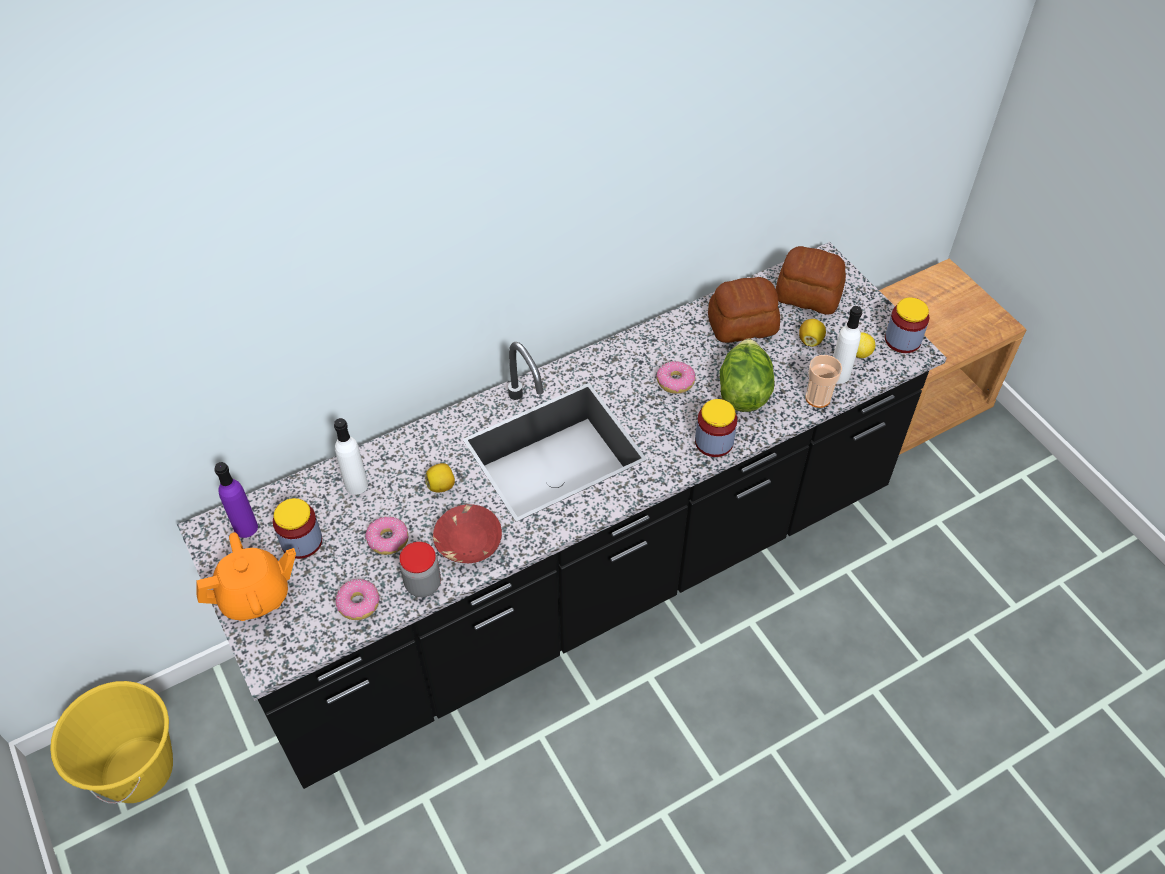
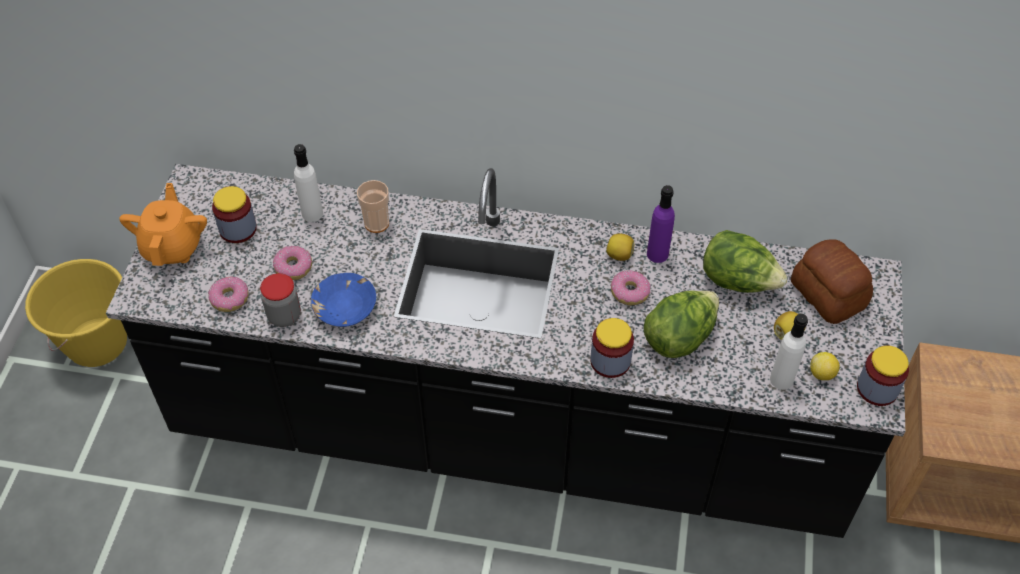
camera: 40 degrees right, 0 degrees up
(246, 527) = (213, 195): purple bottle -> purple bottle (657, 254)
(256, 596) = (173, 247): orange teapot -> orange teapot turned 105 degrees counterclockwise
(441, 485) = (369, 253): lemon -> lemon (619, 255)
(467, 542) = (344, 307): red bowl -> blue bowl
(741, 324) = (738, 281): bread -> lettuce
(818, 398) = (740, 386): cup -> cup (376, 223)

